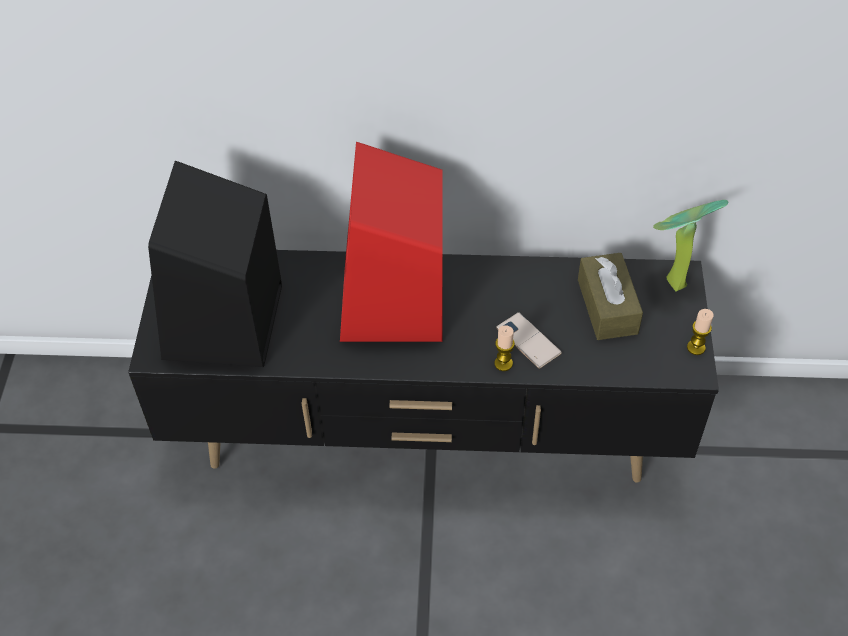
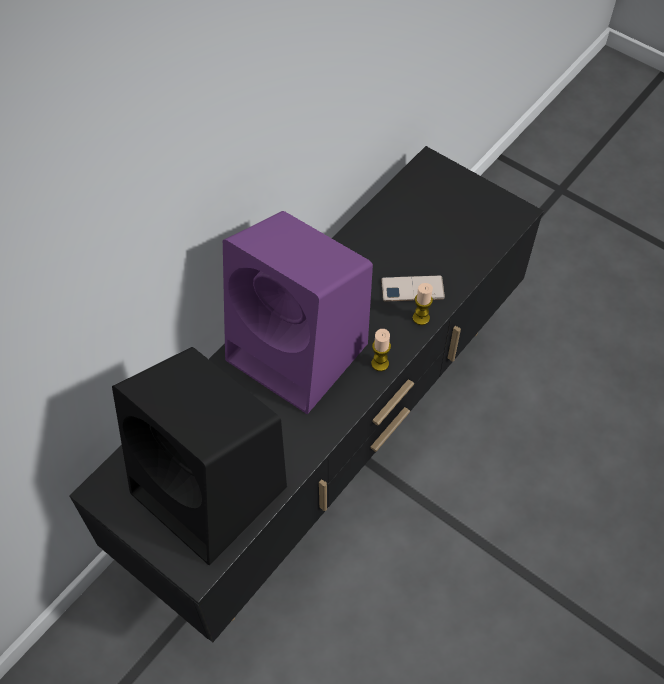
camera: 55 degrees left, 5 degrees up
(393, 304) = (301, 353): red speaker -> purple speaker
(607, 306) = (421, 223): brown tissue box -> none
(670, 283) = (431, 174): potted plant -> none
(696, 347) = (499, 198): candle -> candle (380, 363)

